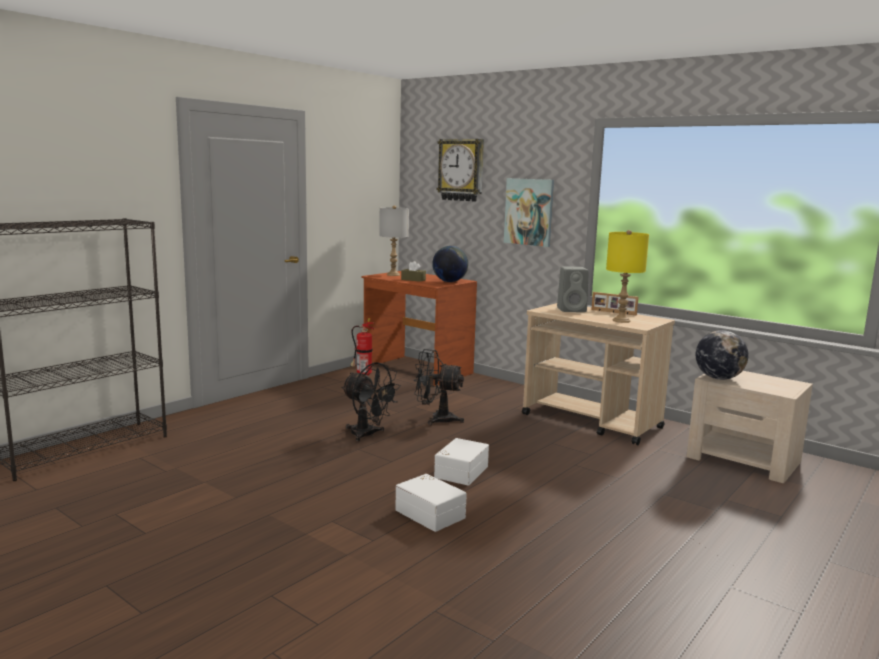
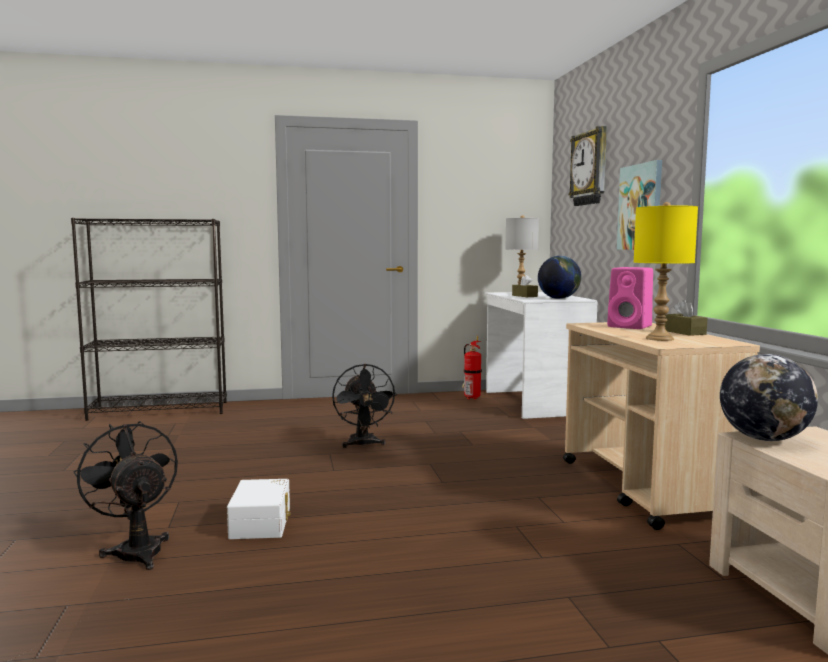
camera: 40 degrees right, 5 degrees down
(416, 370) = (534, 403): brown desk -> white desk
(436, 419) = (457, 446): black fan -> black fan (136, 549)
(460, 471) = (373, 496): white storage box -> none
(572, 310) = (631, 326): grey speaker -> pink speaker
(613, 312) = (684, 332): picture frame -> brown tissue box

